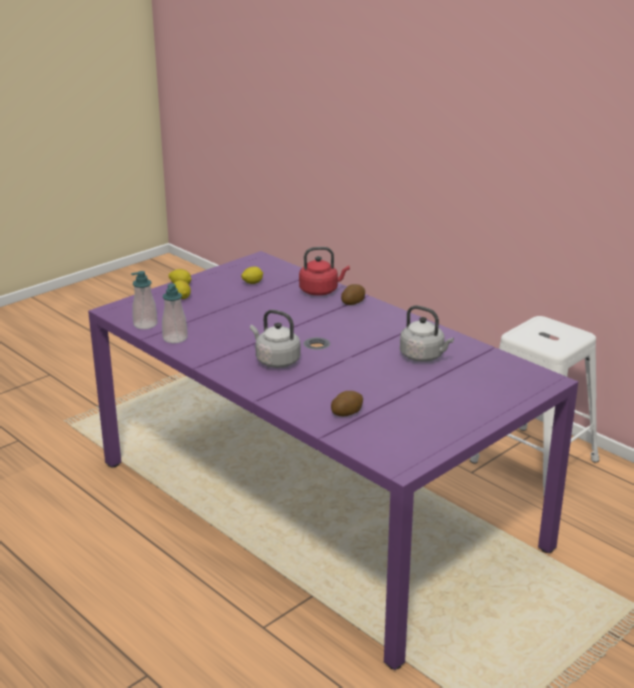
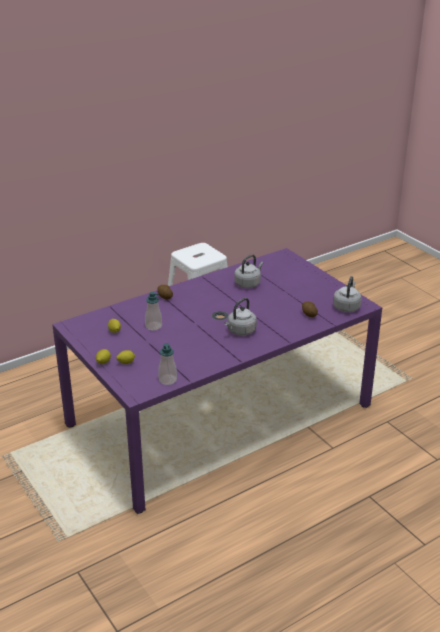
camera: 80 degrees left, 5 degrees up
(175, 338) = (195, 368): soap dispenser -> soap dispenser (153, 326)
(321, 291) = (141, 306): red kettle -> none
(387, 447) = (347, 307): none -> grey kettle

